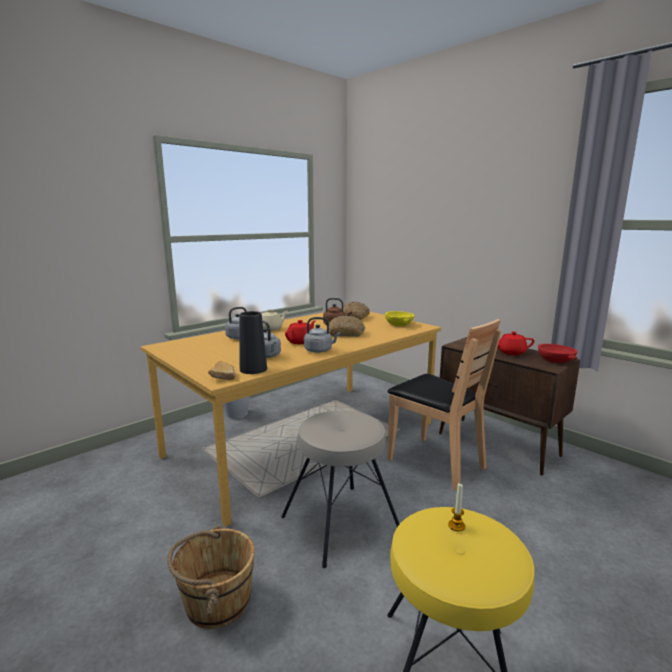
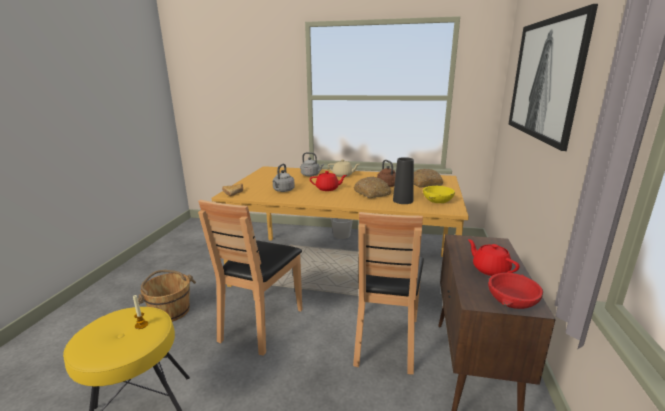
camera: 55 degrees right, 5 degrees up
(253, 369) = (254, 195): black vase -> black vase (403, 200)
(319, 350) = (316, 198): grey kettle -> none
(341, 523) = (261, 323): beige stool -> brown chair
(440, 212) = (546, 79): none -> picture

